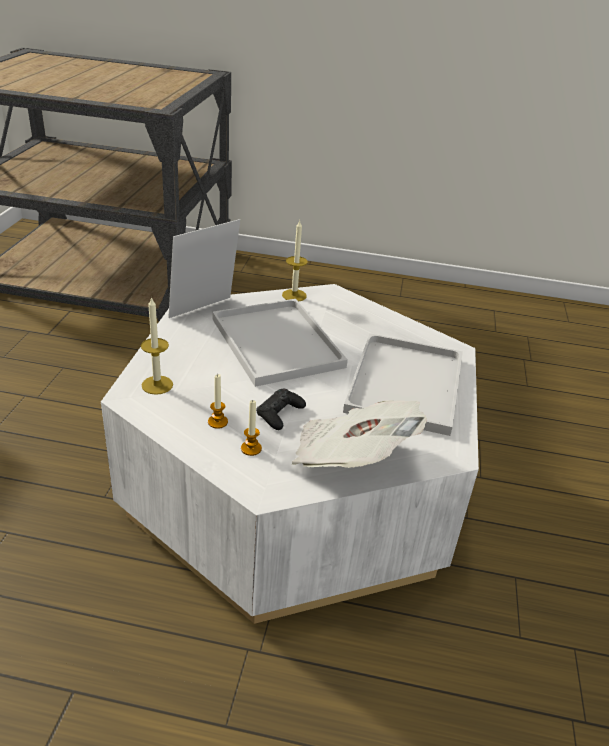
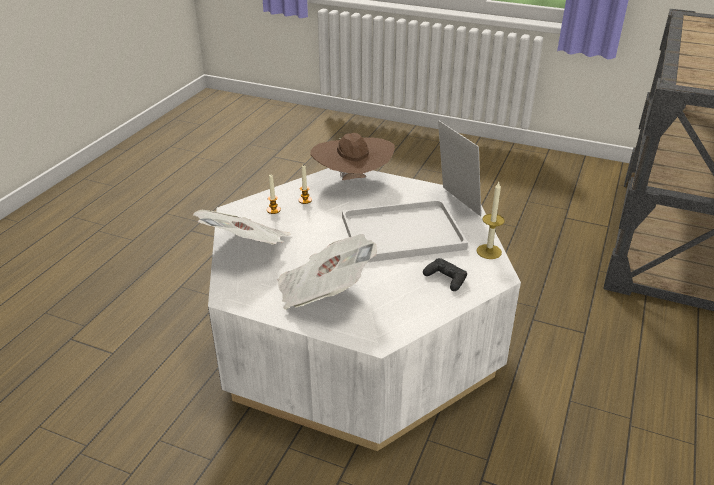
camera: 105 degrees right, 0 degrees up
(157, 385) = (352, 181): candle -> brown hat
(279, 414) = (306, 224): black game controller -> black game controller (445, 278)
(406, 386) = (323, 292): white tray -> newspaper

